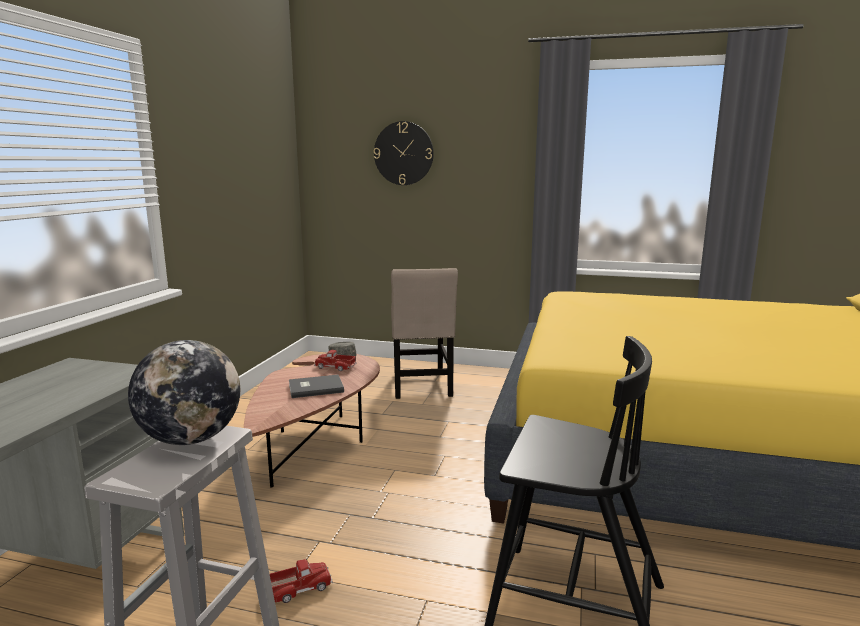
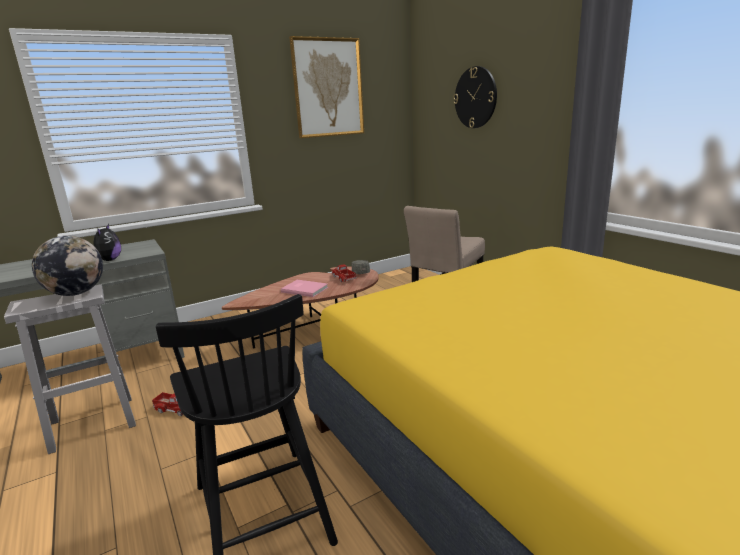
camera: 45 degrees right, 5 degrees up
(89, 395) = (109, 260): none -> plush toy
(233, 128) = (328, 88): none -> picture
(315, 388) = (305, 289): grey book -> pink book

